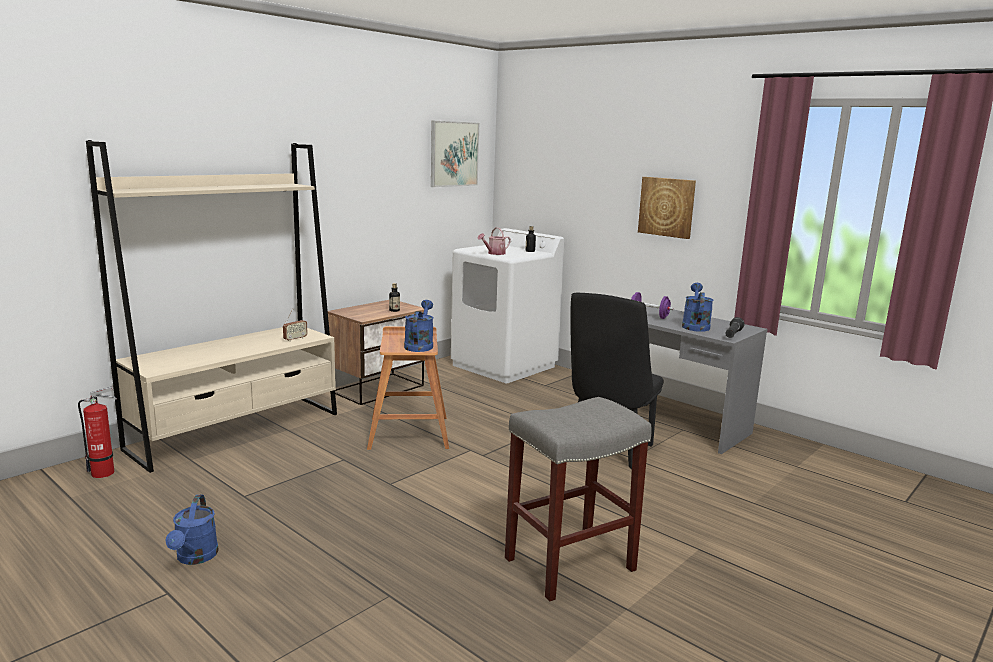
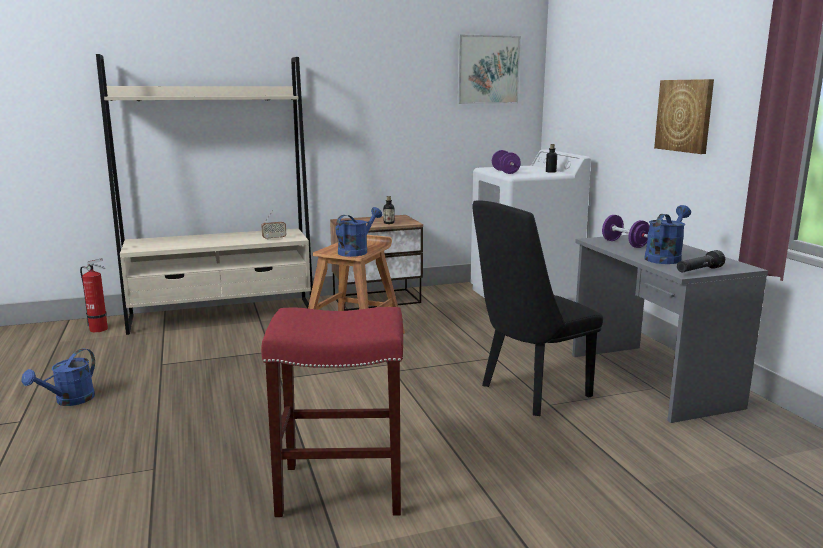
camera: 30 degrees right, 0 degrees up
(494, 253) = (505, 172): watering can -> purple dumbbell
(570, 563) = (343, 488): grey stool -> red stool

